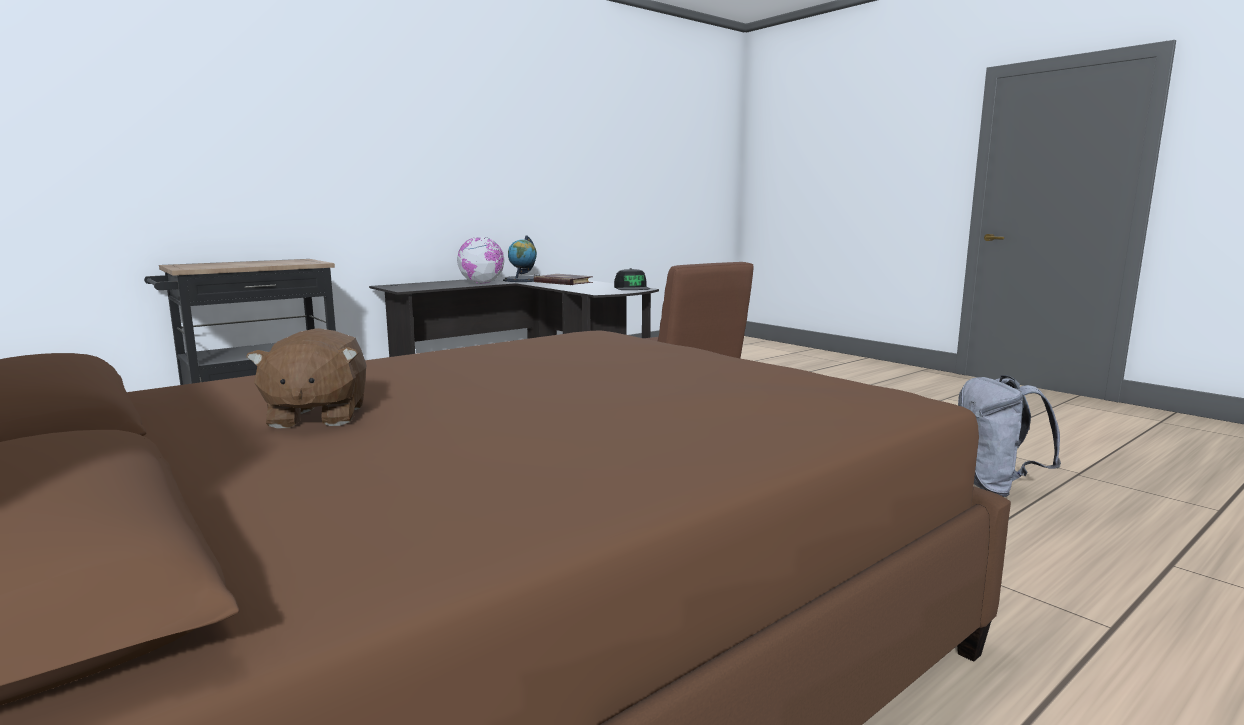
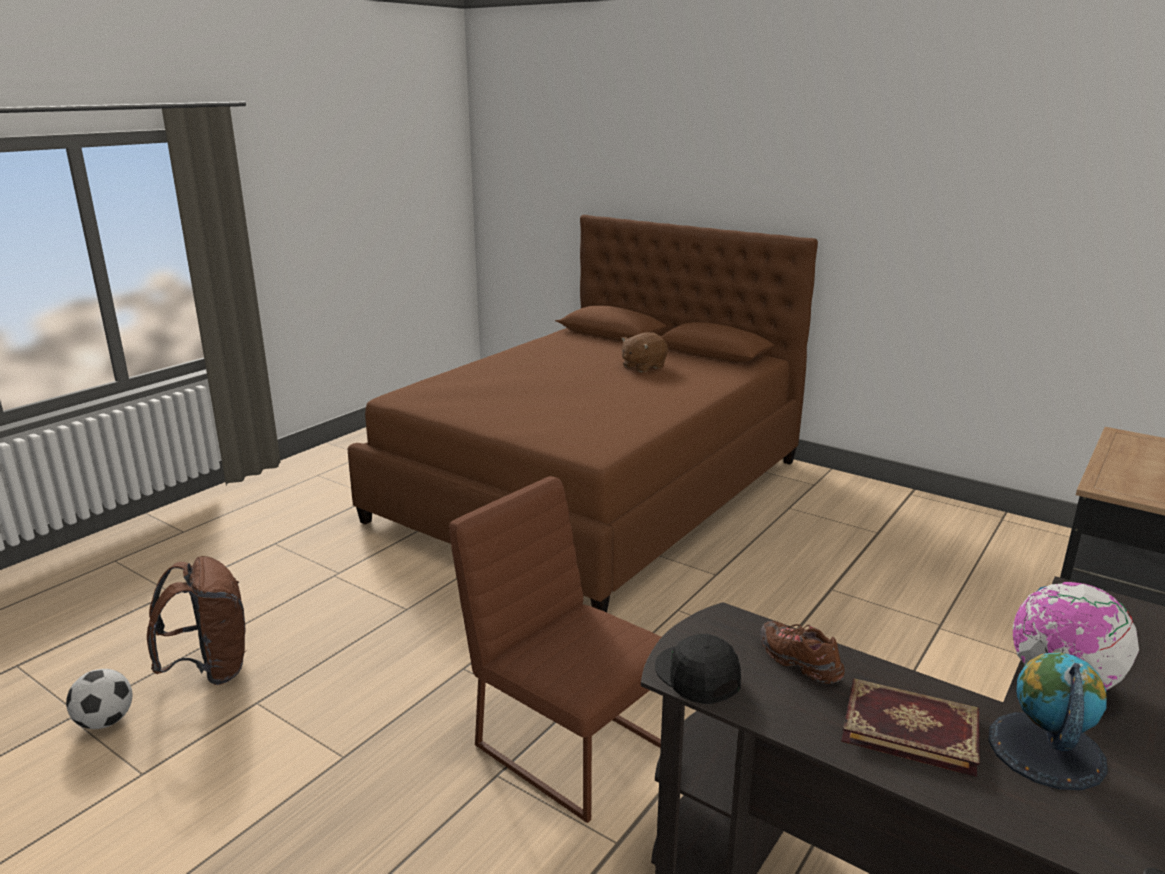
camera: 165 degrees right, 10 degrees up
(316, 416) = (643, 366): brown plush toy -> brown plush toy turned 105 degrees counterclockwise
(582, 288) = (799, 662): none -> brown shoe
(993, 487) = (210, 669): grey backpack -> brown backpack
(1042, 468) = (105, 721): none -> football

